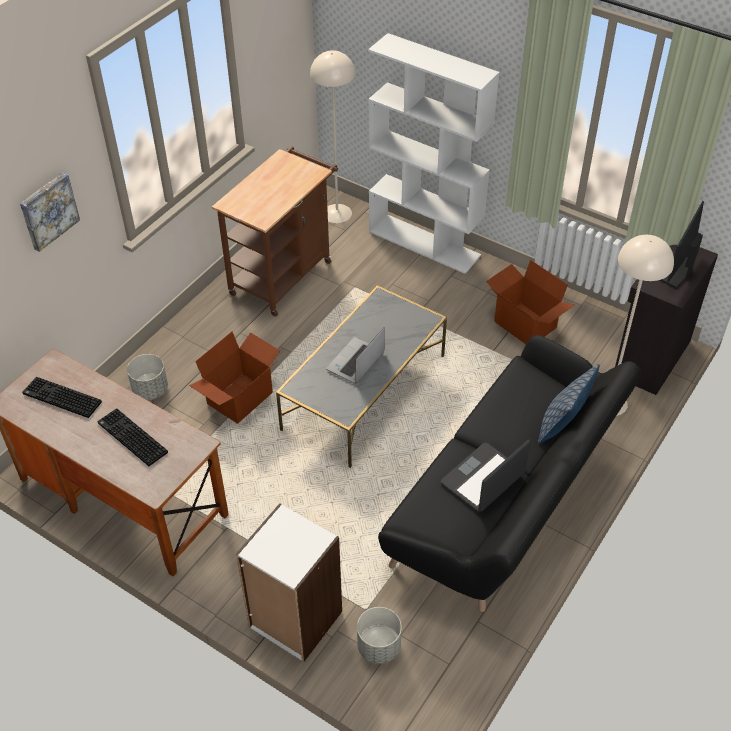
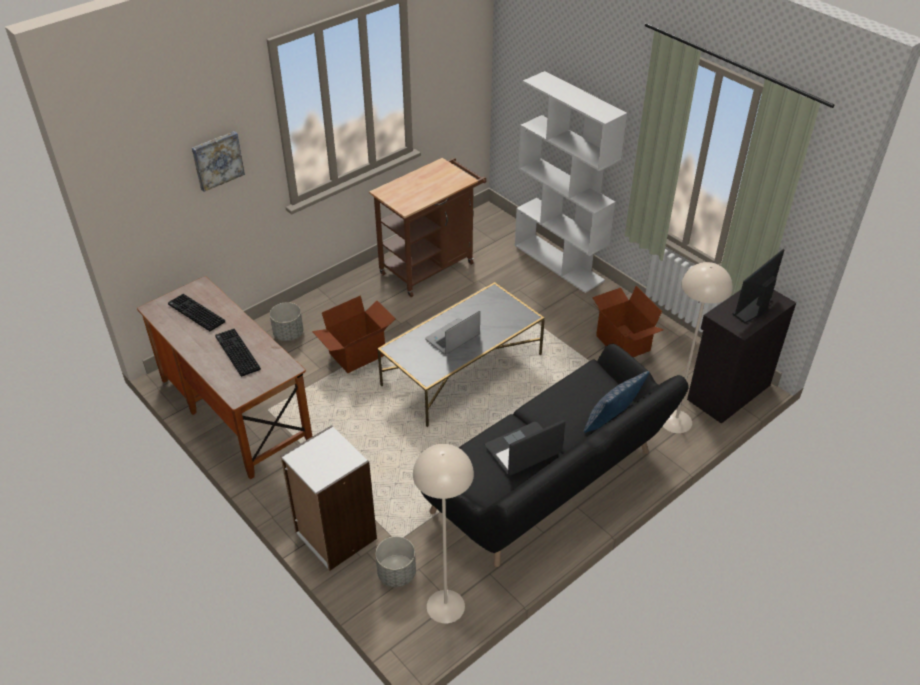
camera: 15 degrees right, 5 degrees down
(337, 213) = (493, 227): beige floor lamp -> beige floor lamp (445, 606)

